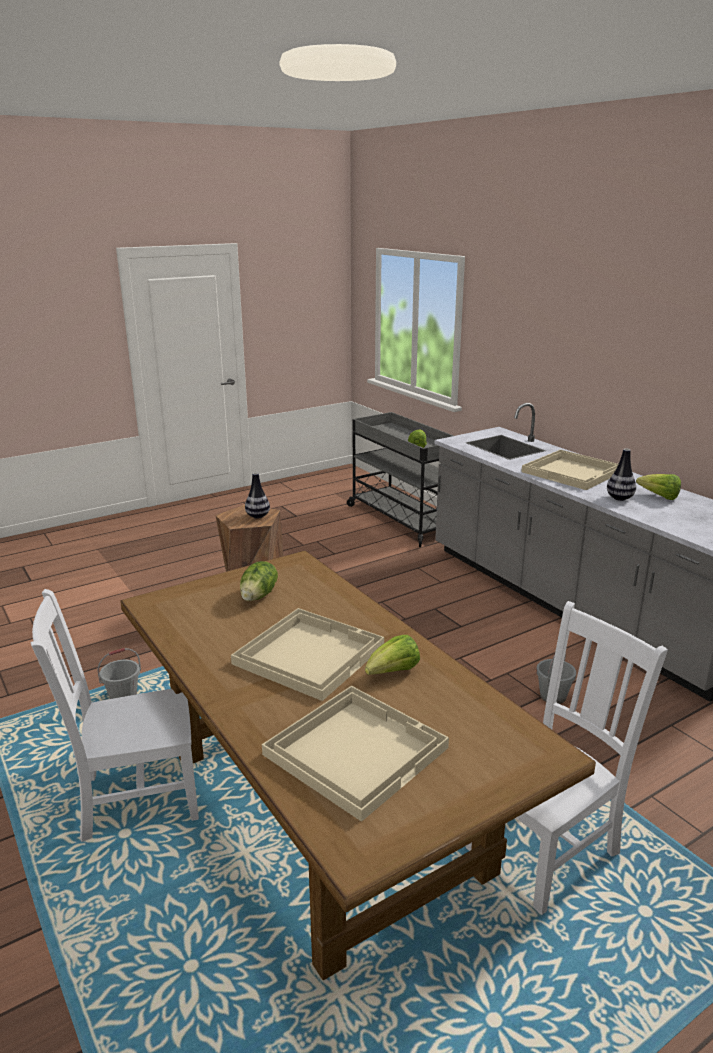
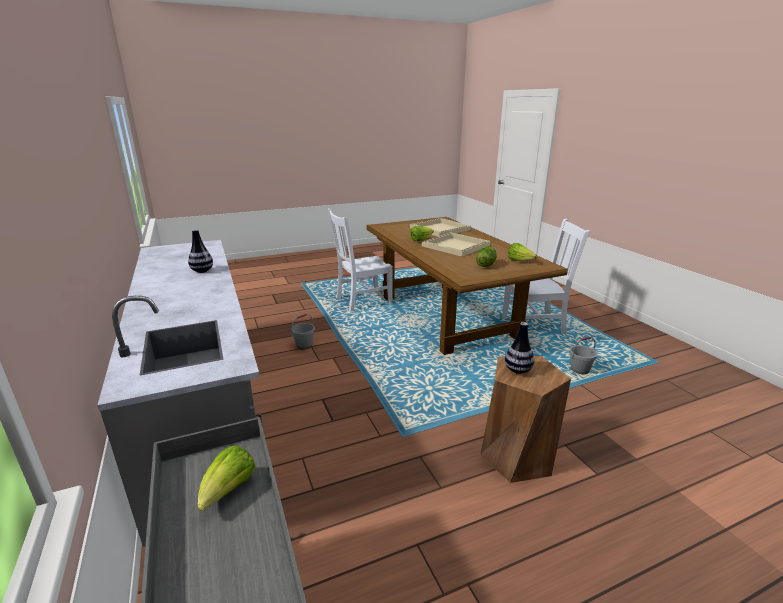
camera: 170 degrees left, 0 degrees up
(573, 472) = (183, 297): beige tray -> none
(659, 497) = (169, 270): lettuce -> lettuce (520, 261)

